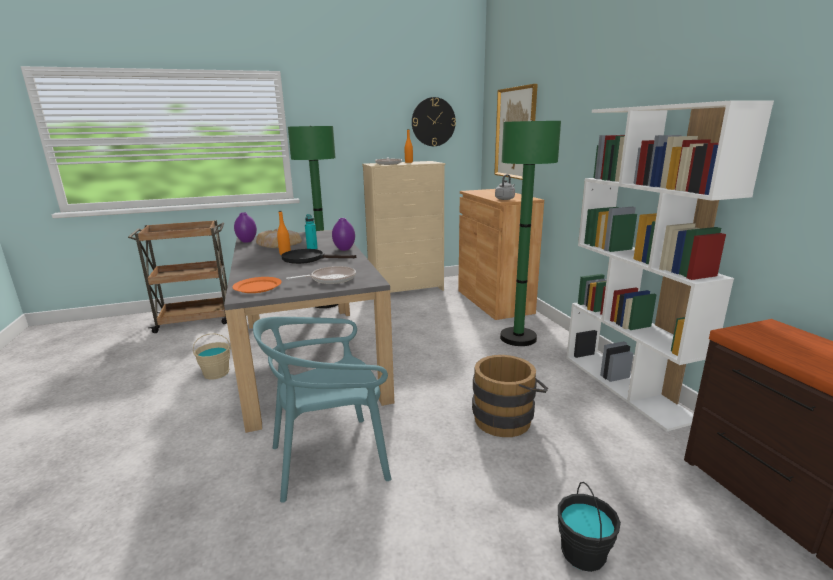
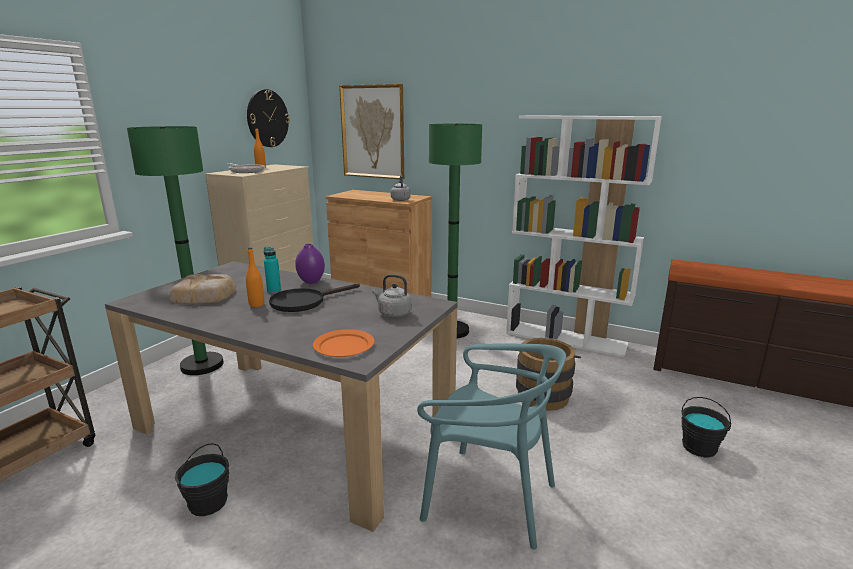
camera: 45 degrees left, 0 degrees up
(216, 373) = (208, 502): beige bucket -> black bucket
(247, 241) = (144, 304): purple vase -> none
(330, 279) = (393, 313): frying pan -> grey kettle
(330, 459) = (489, 497): turquoise chair -> turquoise chair turned 90 degrees counterclockwise

